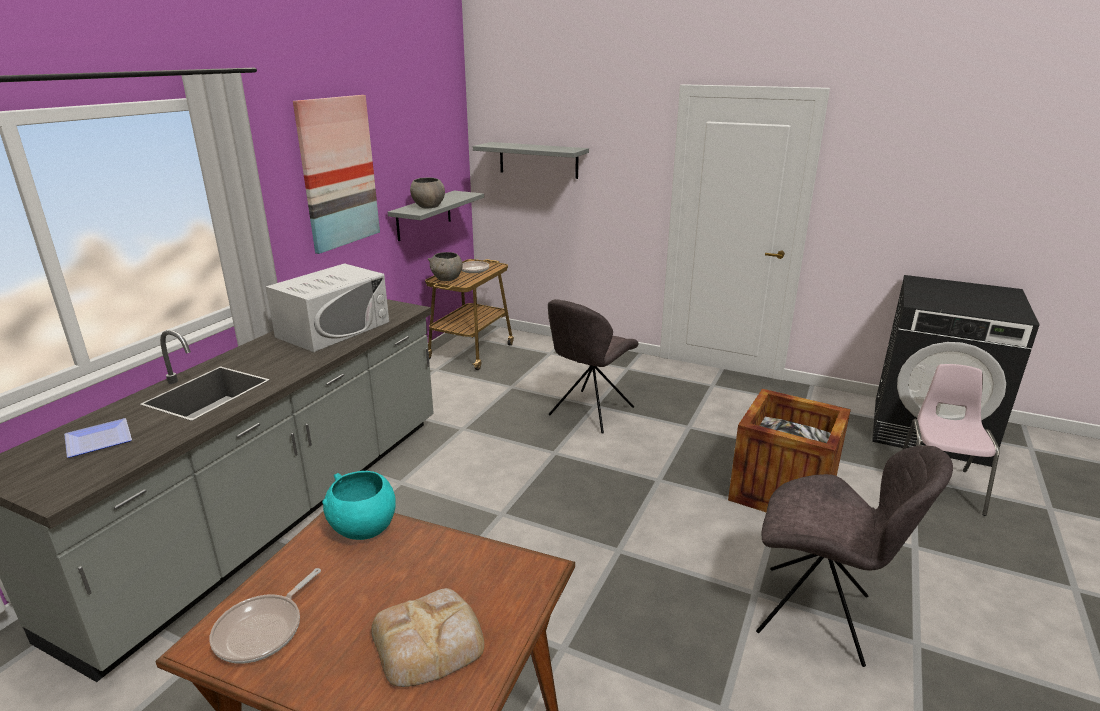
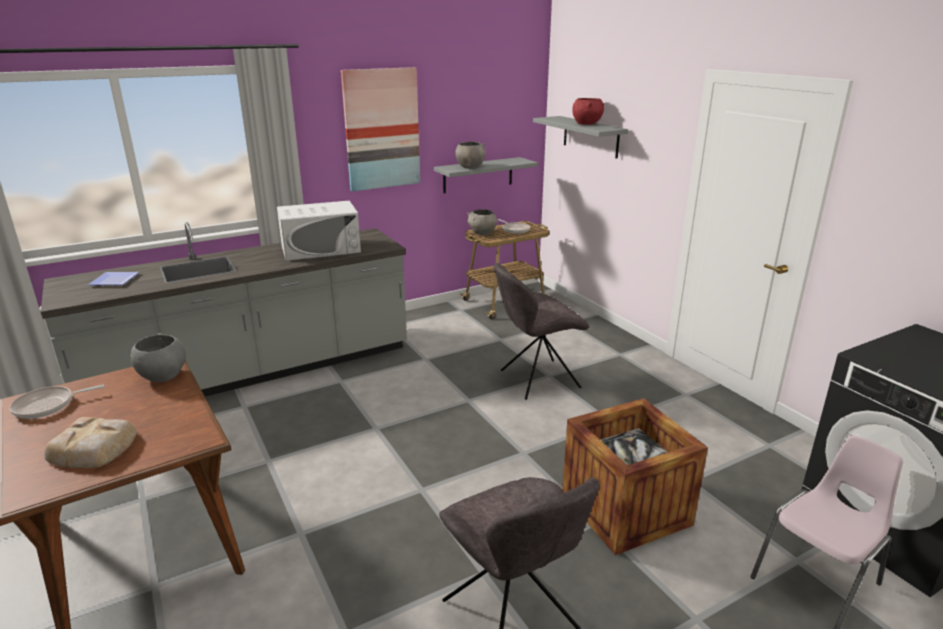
camera: 35 degrees right, 0 degrees up
(363, 529) = (163, 376): turquoise bowl -> grey bowl
(542, 147) = (587, 124): none -> red bowl

